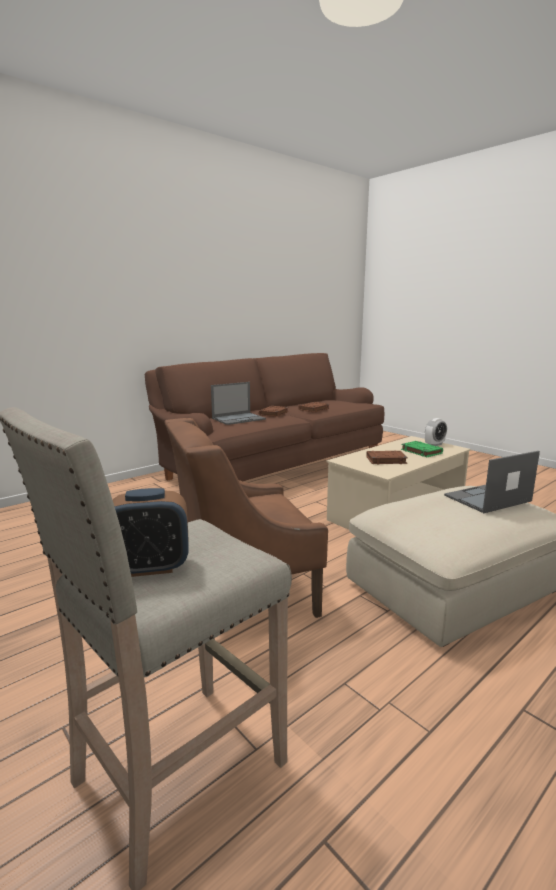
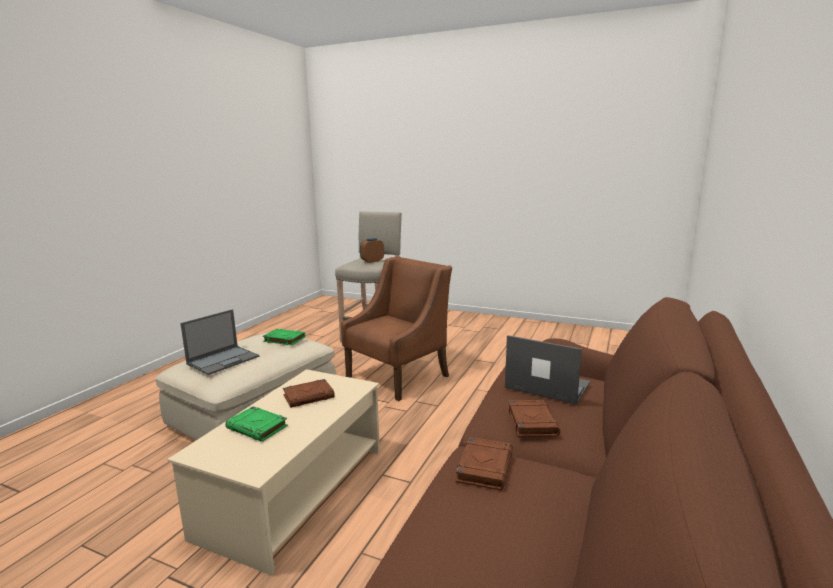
camera: 155 degrees right, 0 degrees up
(239, 419) = (546, 385): laptop -> laptop turned 90 degrees clockwise
(419, 514) = (284, 339): none -> green book
(434, 444) = (226, 456): alarm clock -> none

